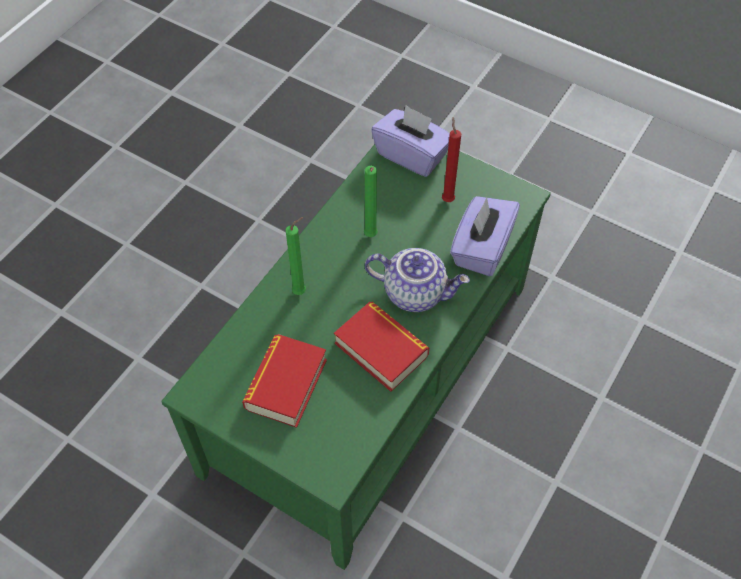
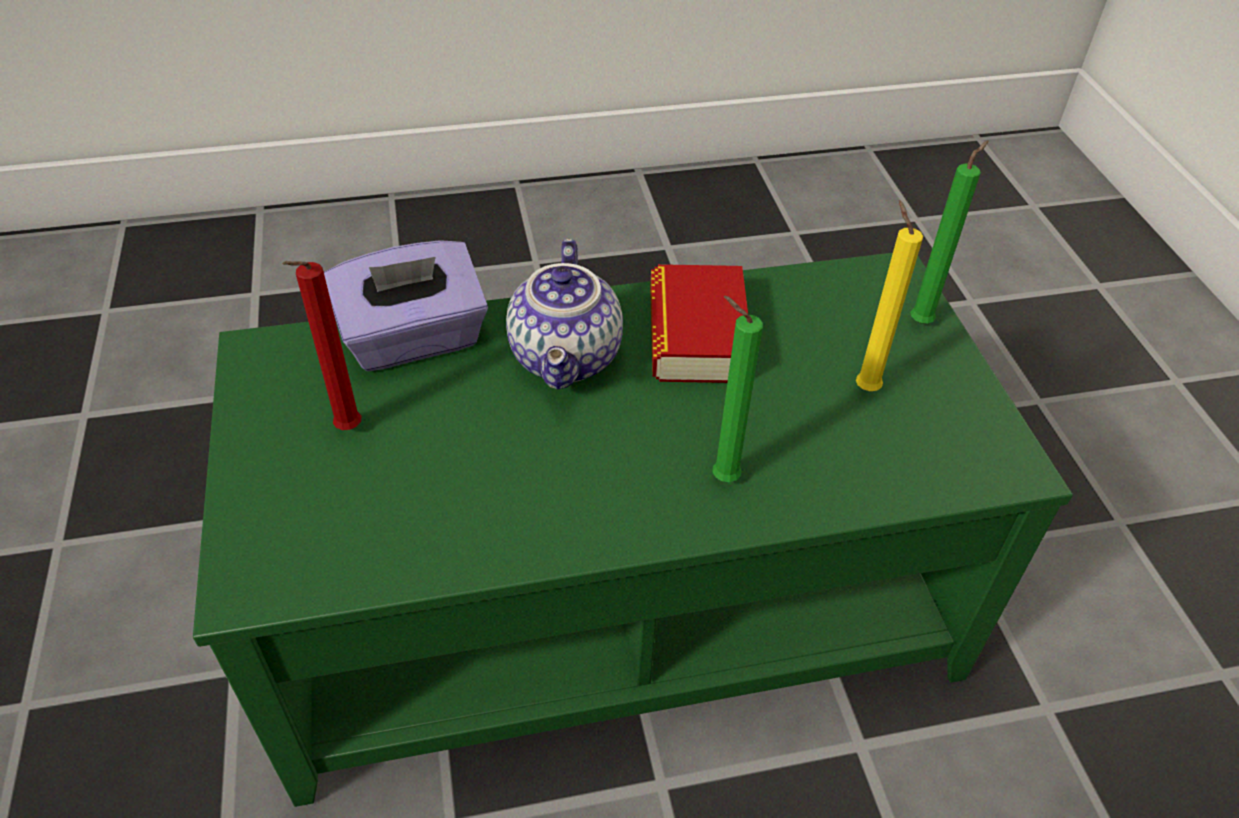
camera: 135 degrees left, 10 degrees down
(286, 384) = (864, 386): book -> yellow candle
(370, 237) = (526, 469): green candle -> green candle (923, 321)
(412, 155) = (276, 540): purple tissue box -> none
(415, 292) = (568, 358): teapot -> teapot turned 150 degrees counterclockwise

